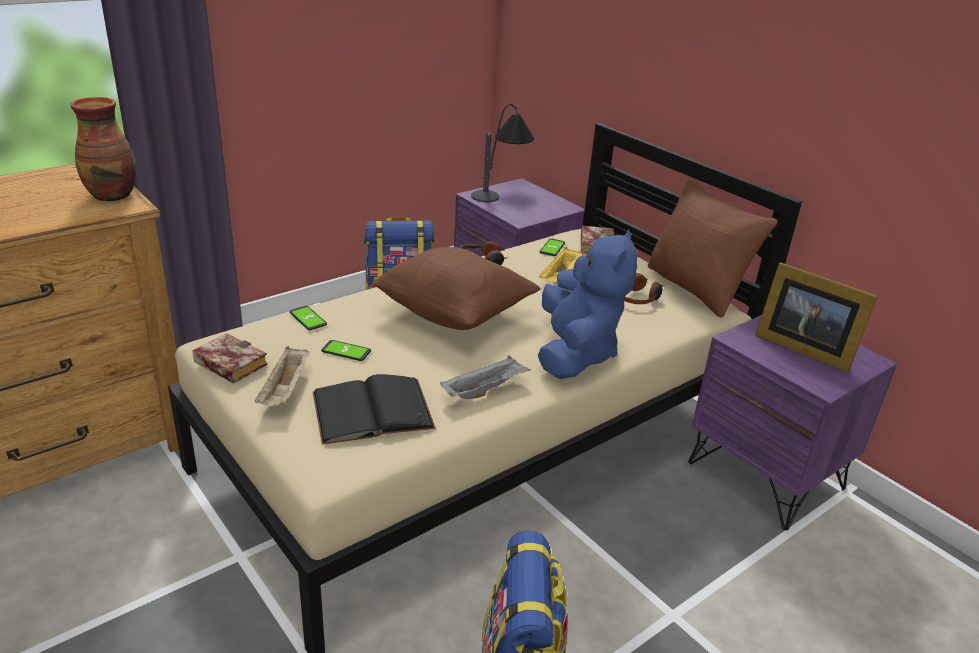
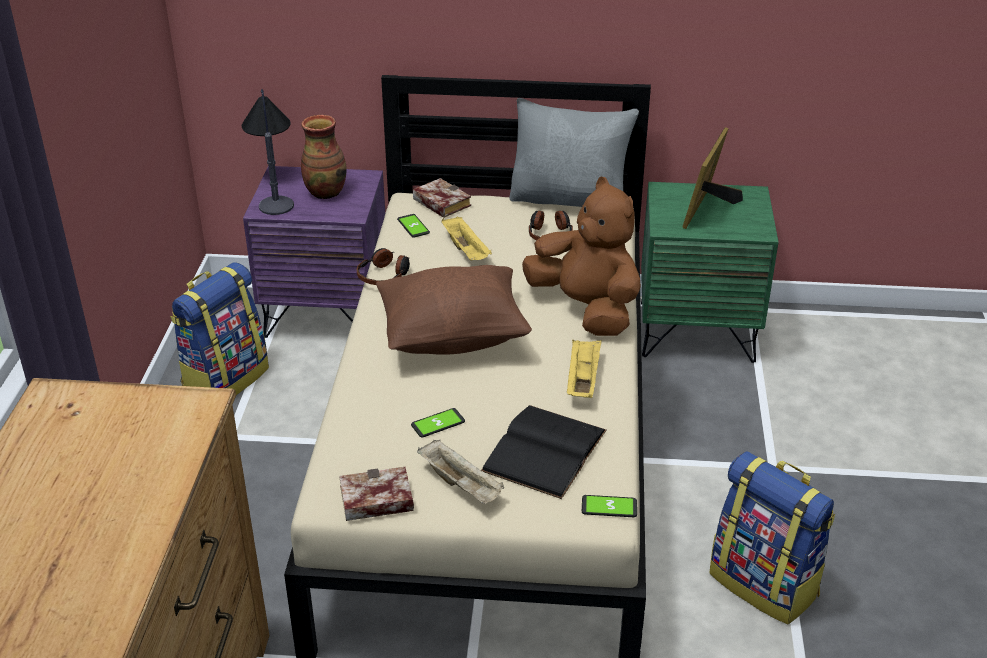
camera: 45 degrees left, 5 degrees up
(113, 195) = (158, 404): vase -> vase (325, 192)
(308, 319) = (356, 420): phone -> phone (609, 507)
(484, 390) = (582, 380): grey tray -> yellow tray
(575, 353) = (586, 309): blue plush toy -> brown plush toy
(696, 289) = (570, 201): brown pillow -> grey pillow
(766, 475) = (696, 331): purple nightstand -> green nightstand
(801, 347) = (707, 209): picture frame -> picture frame turned 120 degrees clockwise

